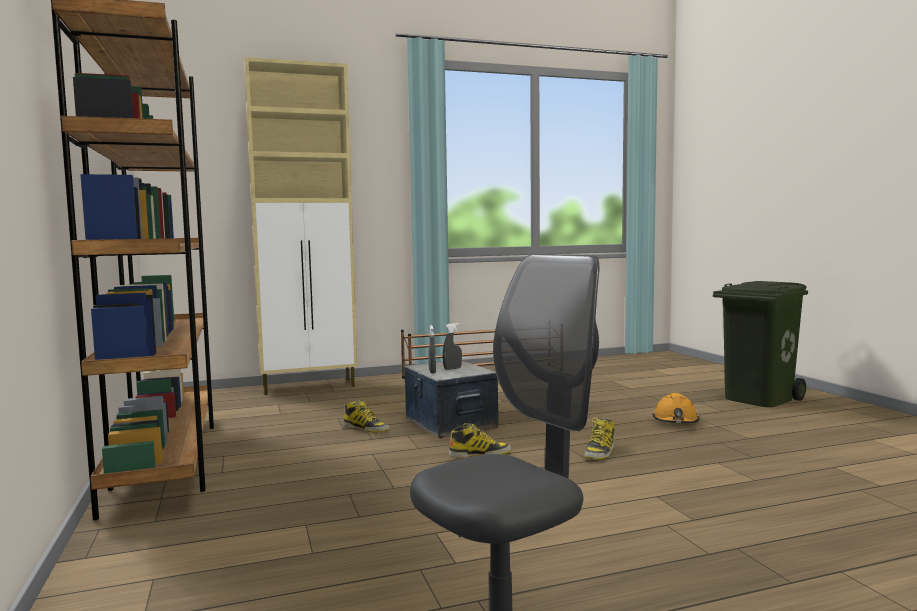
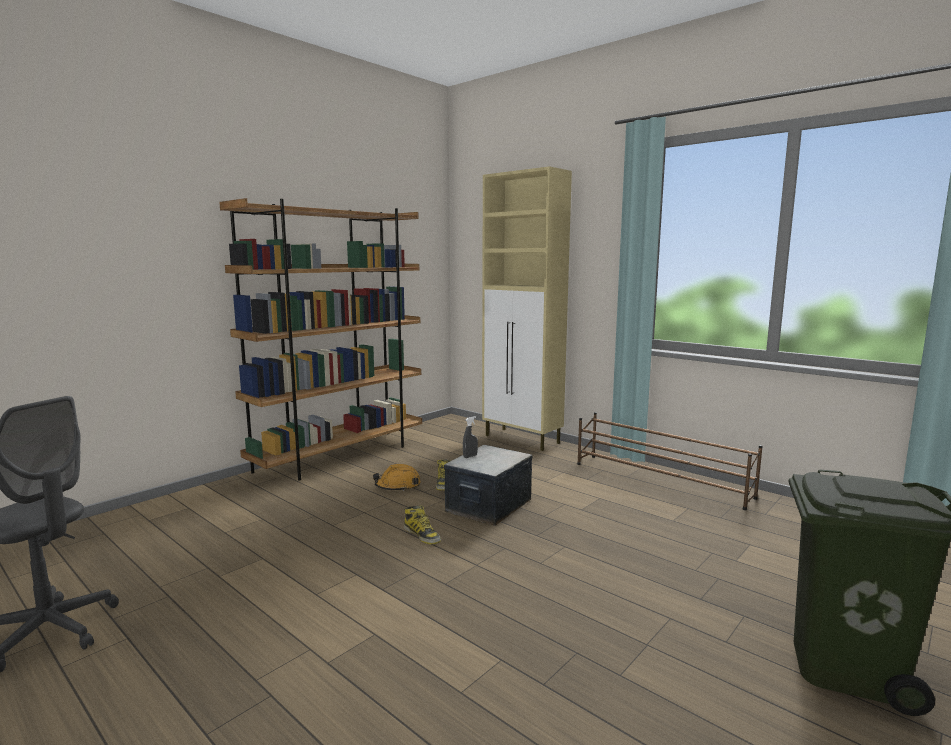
camera: 60 degrees right, 5 degrees up
(452, 368) = (489, 459): grey spray bottle -> none
(600, 452) = (474, 585): boot -> none
(675, 421) = (630, 612): orange hard hat -> orange hard hat (398, 486)

